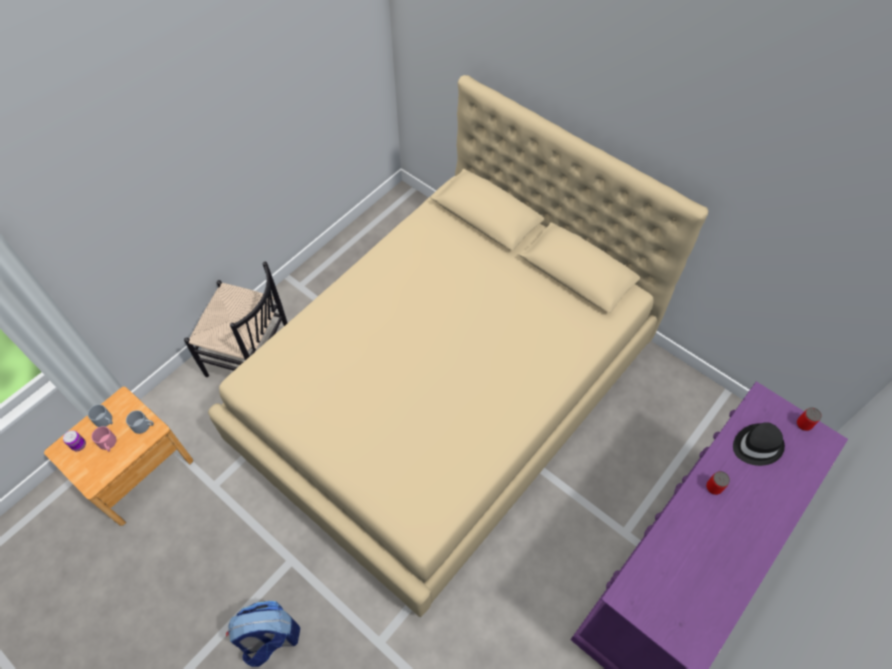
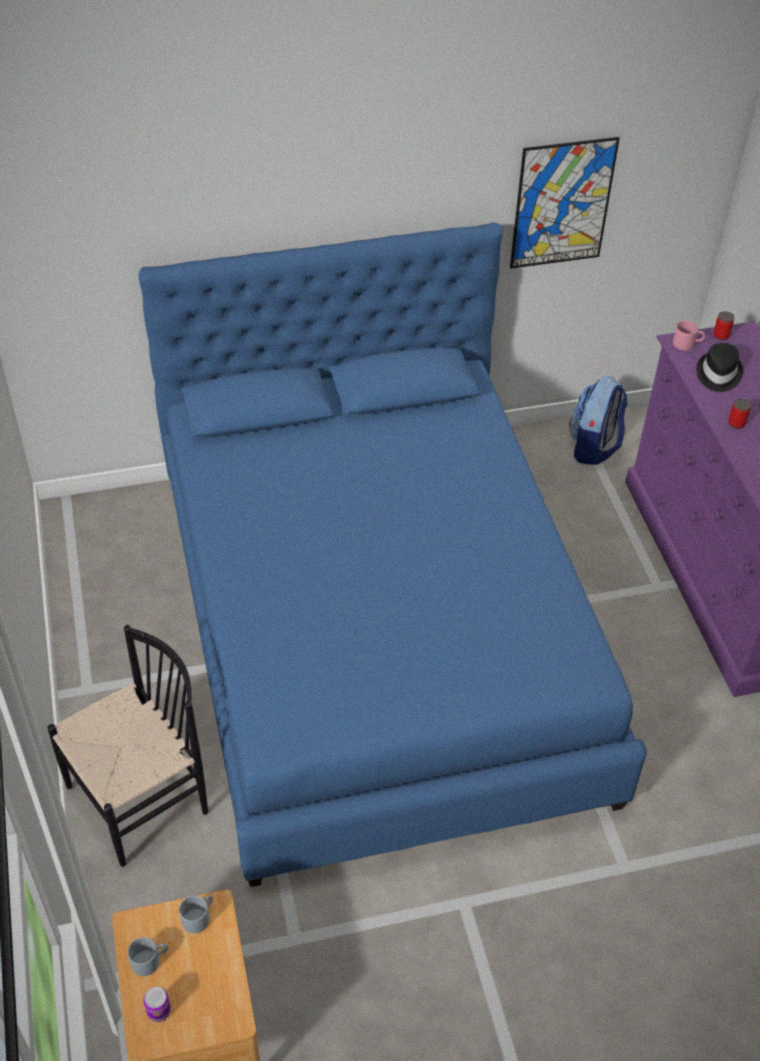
camera: 55 degrees left, 10 degrees down
(108, 444) = (190, 972): pink mug -> pink mug (687, 343)
(270, 638) = (545, 976): backpack -> backpack (594, 447)
(447, 392) = (377, 631): beige bed -> blue bed
(774, 233) = (562, 204): none -> picture

